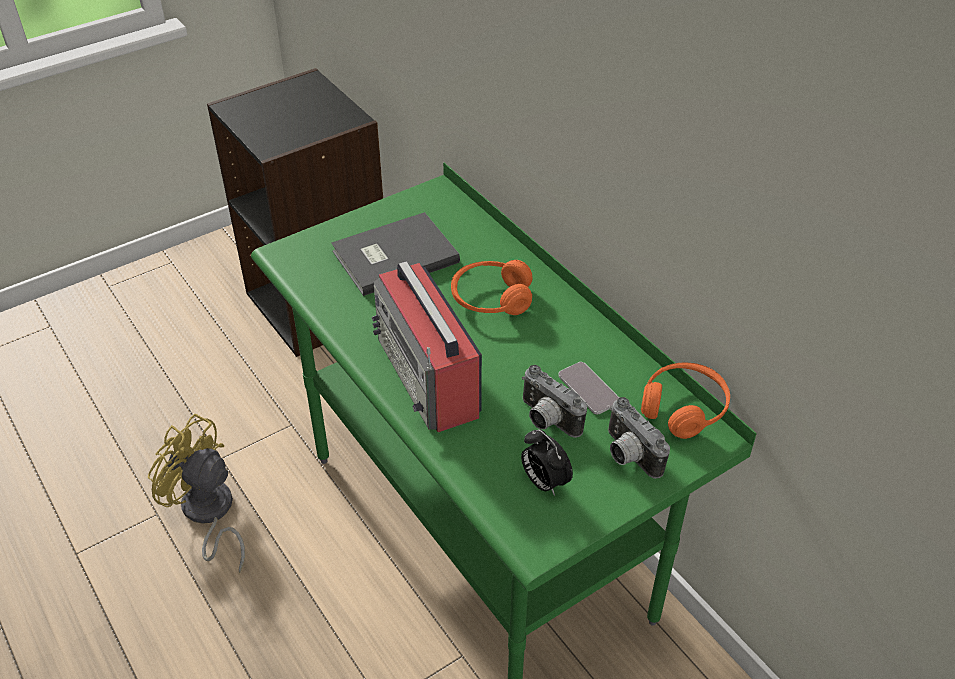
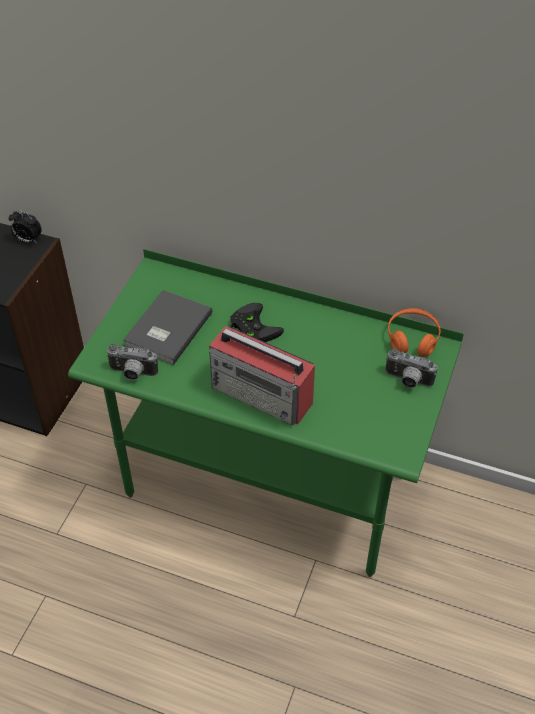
camera: 35 degrees left, 5 degrees up
(208, 514) = (82, 574): yellow fan -> none
(491, 298) = (252, 327): orange headphones -> black game controller
(544, 482) = (379, 420): alarm clock -> alarm clock (28, 240)
(546, 420) = (349, 384): camera -> camera (132, 373)
(588, 389) = (355, 354): phone -> none

